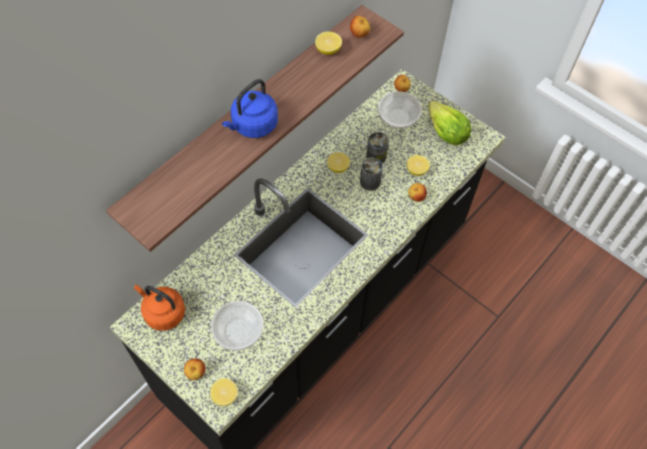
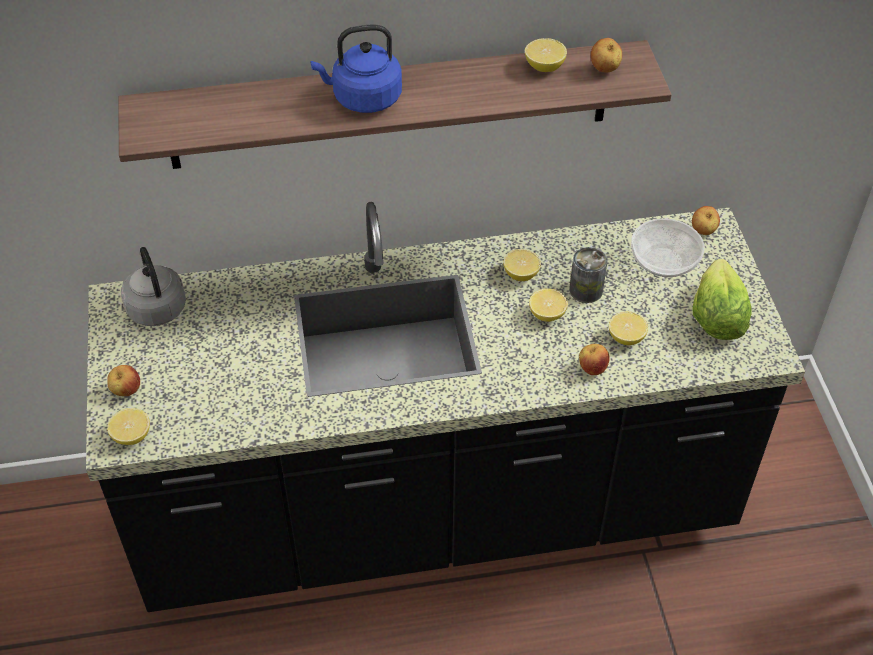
camera: 40 degrees right, 10 degrees down
(163, 313) = (156, 306): orange kettle -> grey kettle
(238, 331) = (215, 378): bowl -> none
(370, 182) = (547, 314): can -> lemon

